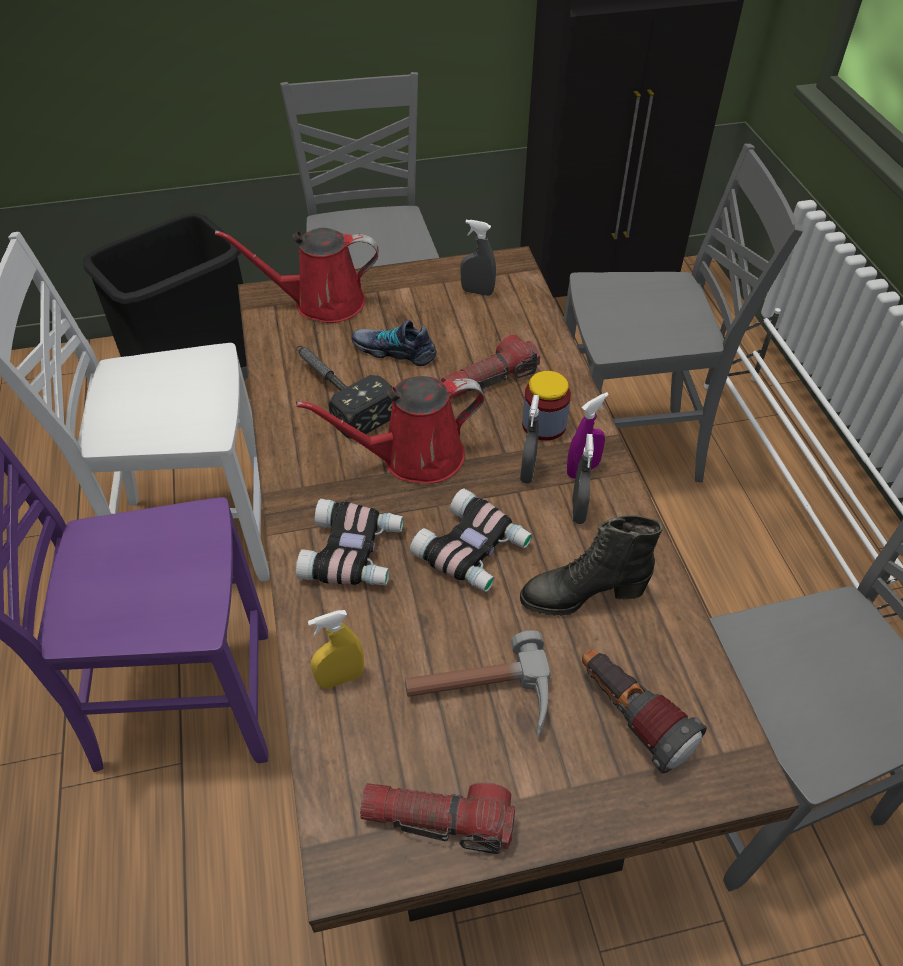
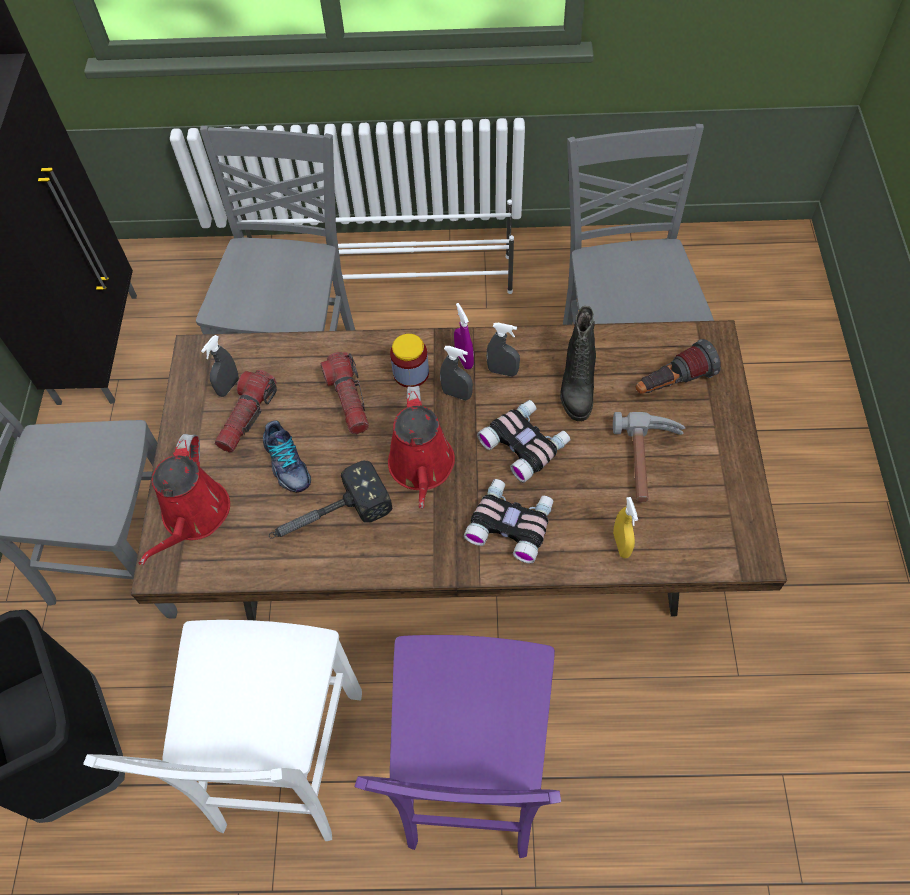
camera: 75 degrees left, 10 degrees up
(394, 351) = (286, 464): shoe -> shoe turned 60 degrees counterclockwise
(438, 820) = (729, 500): flashlight -> flashlight (247, 417)

